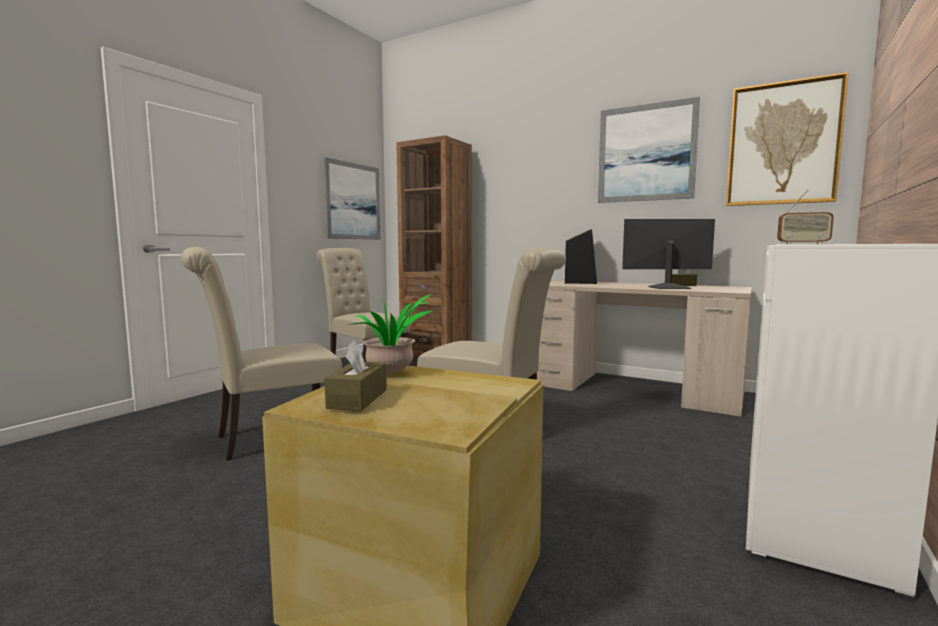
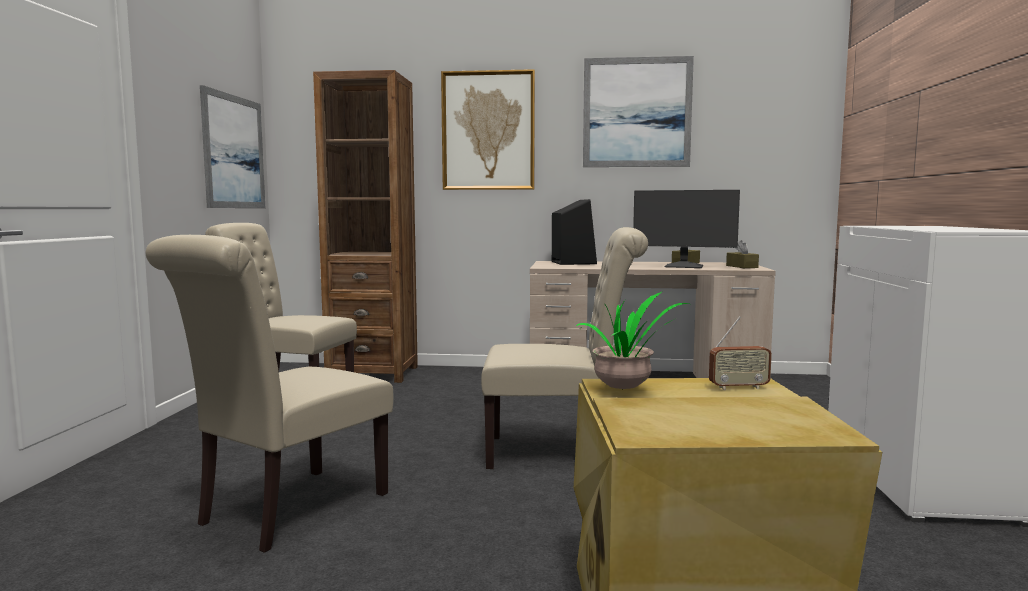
camera: 25 degrees left, 0 degrees up
(357, 399) = (679, 419): brown tissue box -> brown tissue box (742, 266)
(668, 287) = (684, 266): monitor -> monitor turned 135 degrees counterclockwise
(783, 144) = (773, 115): picture -> picture (488, 131)
(803, 244) = (901, 227): radio -> radio (738, 387)

